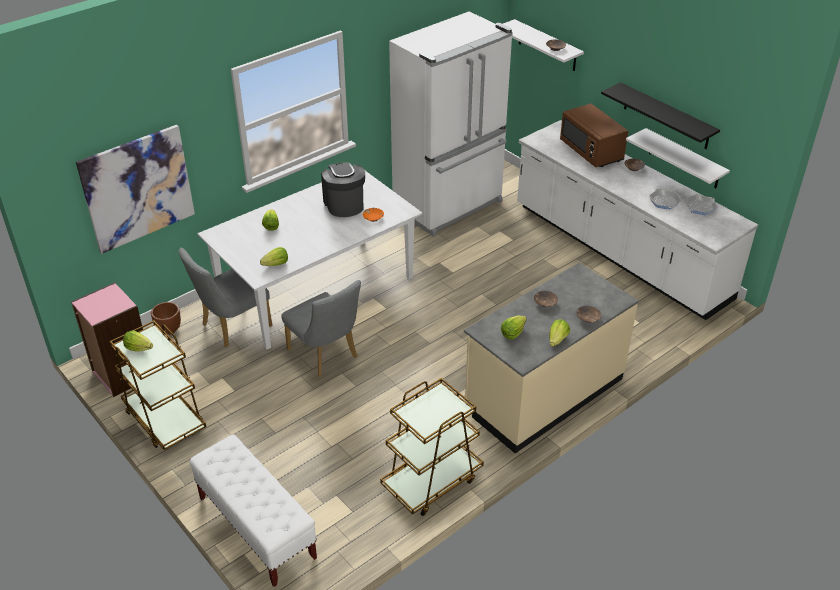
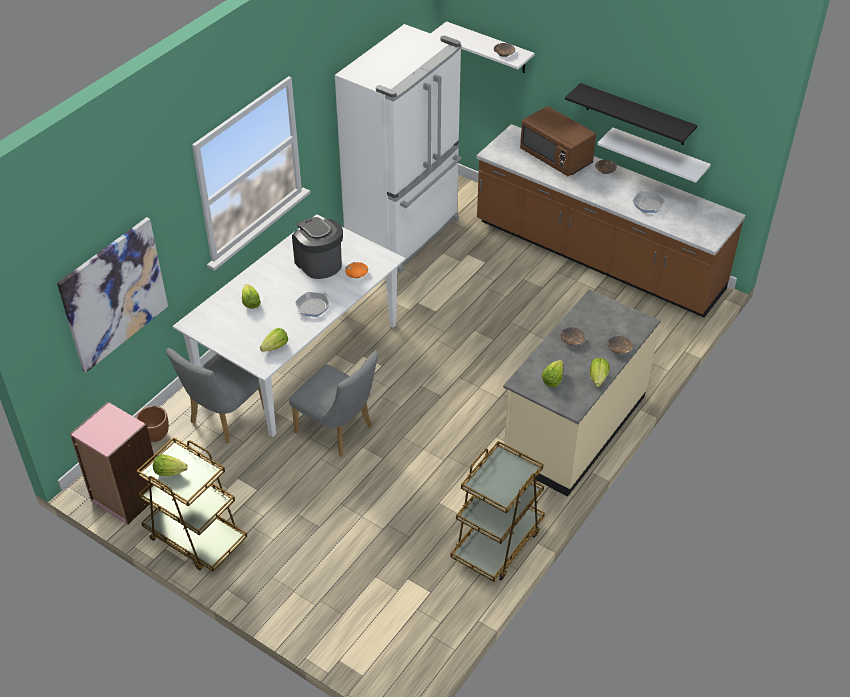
camera: 15 degrees left, 5 degrees up
(256, 527) = (340, 630): white bench -> none
(619, 252) = (597, 257): white counter -> brown counter
(700, 207) = (685, 205): frying pan -> frying pan (312, 307)

